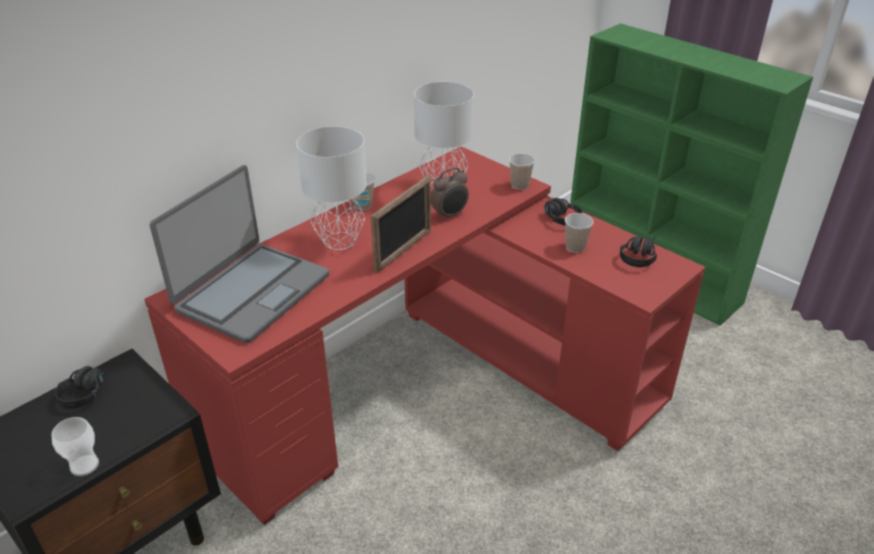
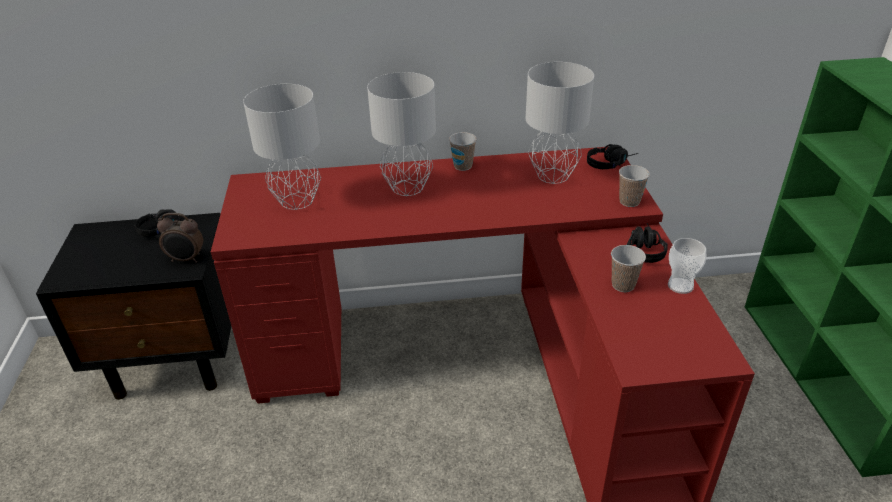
camera: 40 degrees right, 0 degrees up
(84, 465) = (106, 277): cup -> cup (680, 286)
(252, 292) = (297, 200): laptop -> grey table lamp
(403, 251) = (446, 217): picture frame -> none
(450, 215) = (525, 203): alarm clock -> alarm clock (186, 259)
(639, 256) = (684, 324): black headphones -> black headphones (610, 163)

